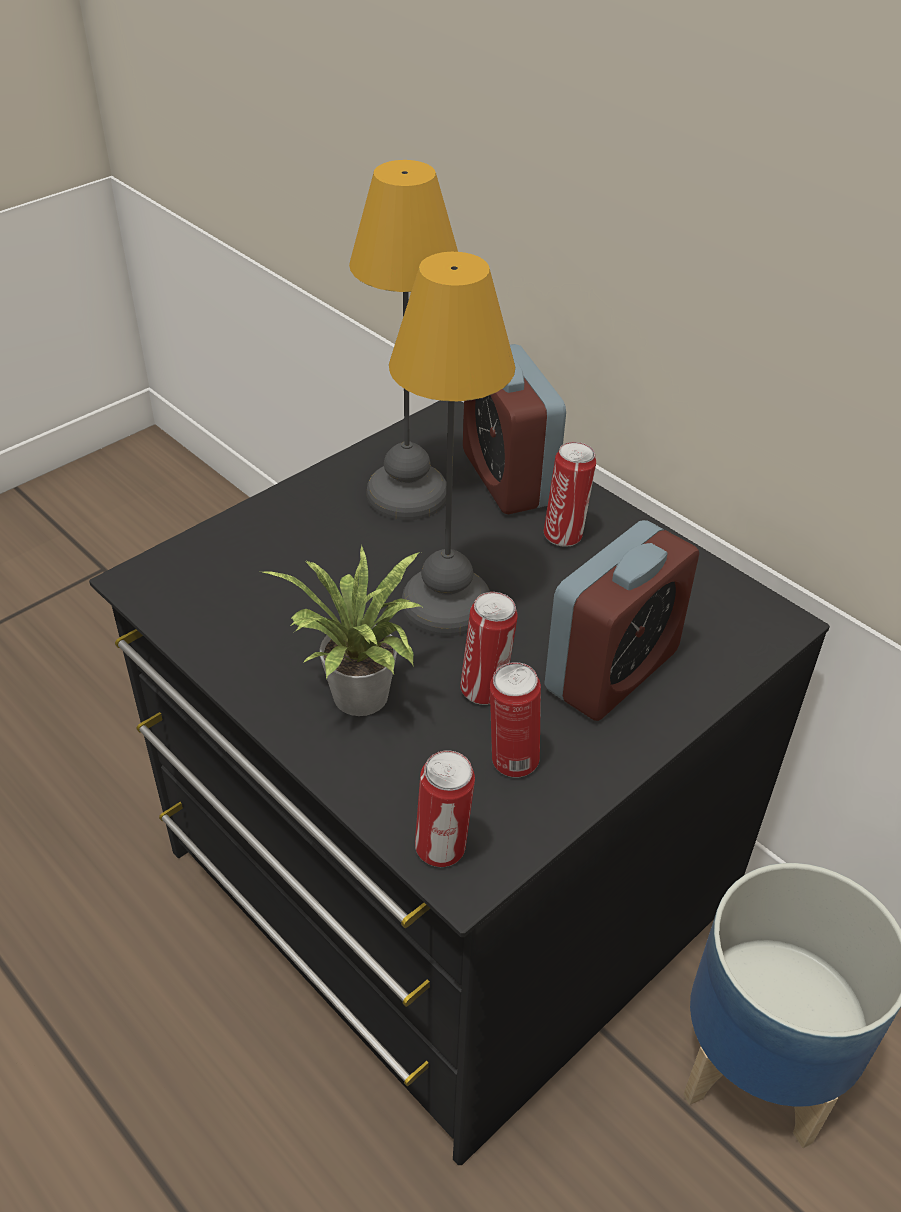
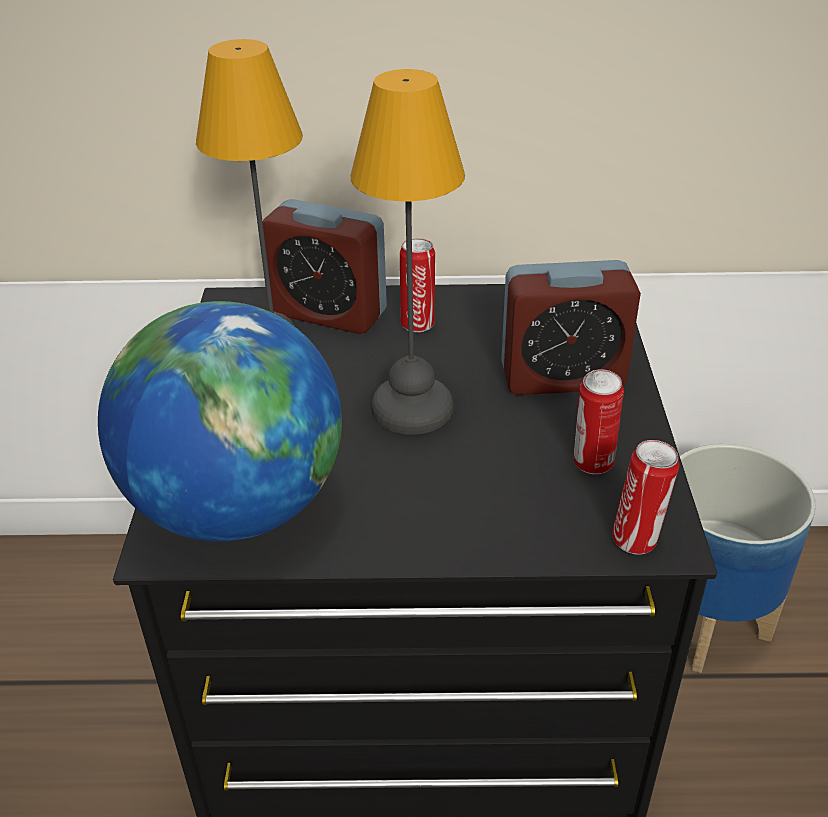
camera: 45 degrees left, 5 degrees down
(219, 587) = (237, 507): none -> globe
(360, 701) = (453, 501): potted plant -> none
(485, 690) = (515, 438): can -> none
(612, 670) = (562, 377): alarm clock -> alarm clock turned 90 degrees clockwise

